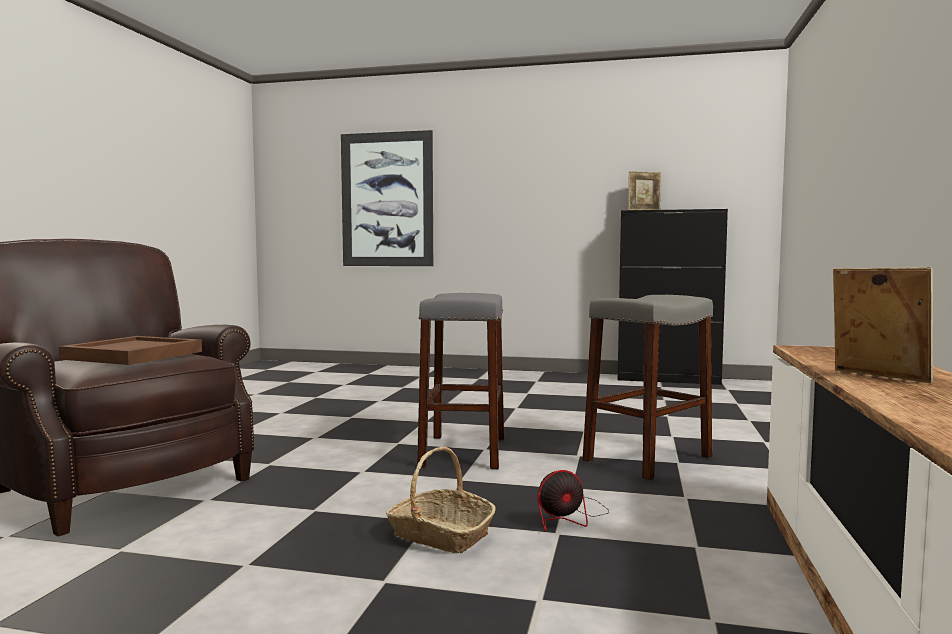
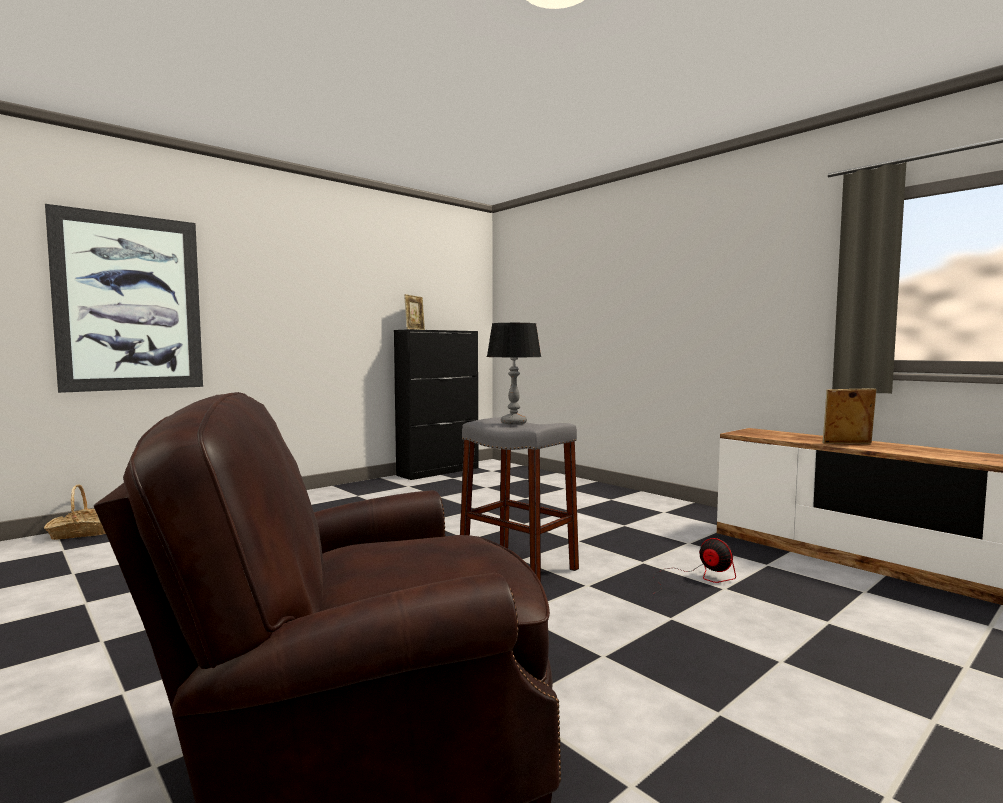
camera: 55 degrees left, 0 degrees up
(133, 355) = (431, 559): brown tray -> none
(440, 535) = (702, 622): basket -> basket (82, 533)
(462, 296) = (514, 423): none -> table lamp
(568, 516) = (697, 577): fan -> fan turned 60 degrees counterclockwise
(647, 459) = (609, 529): grey stool -> none

